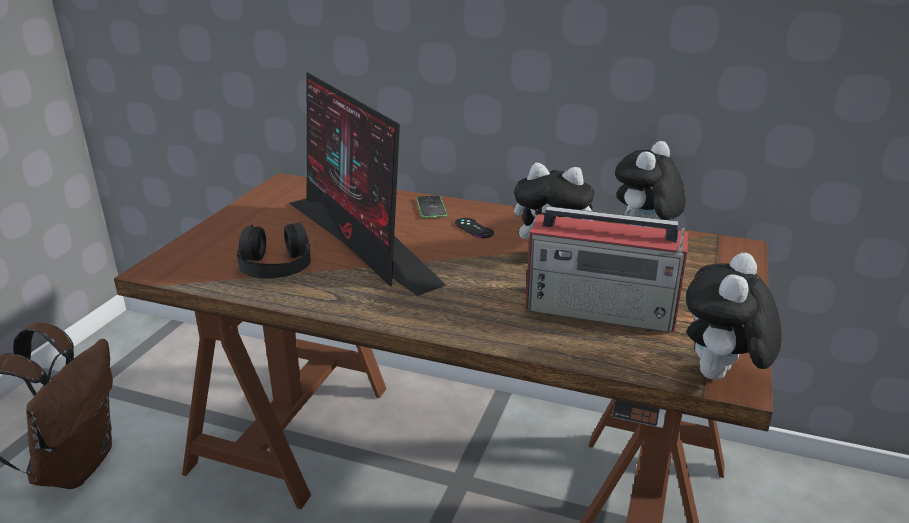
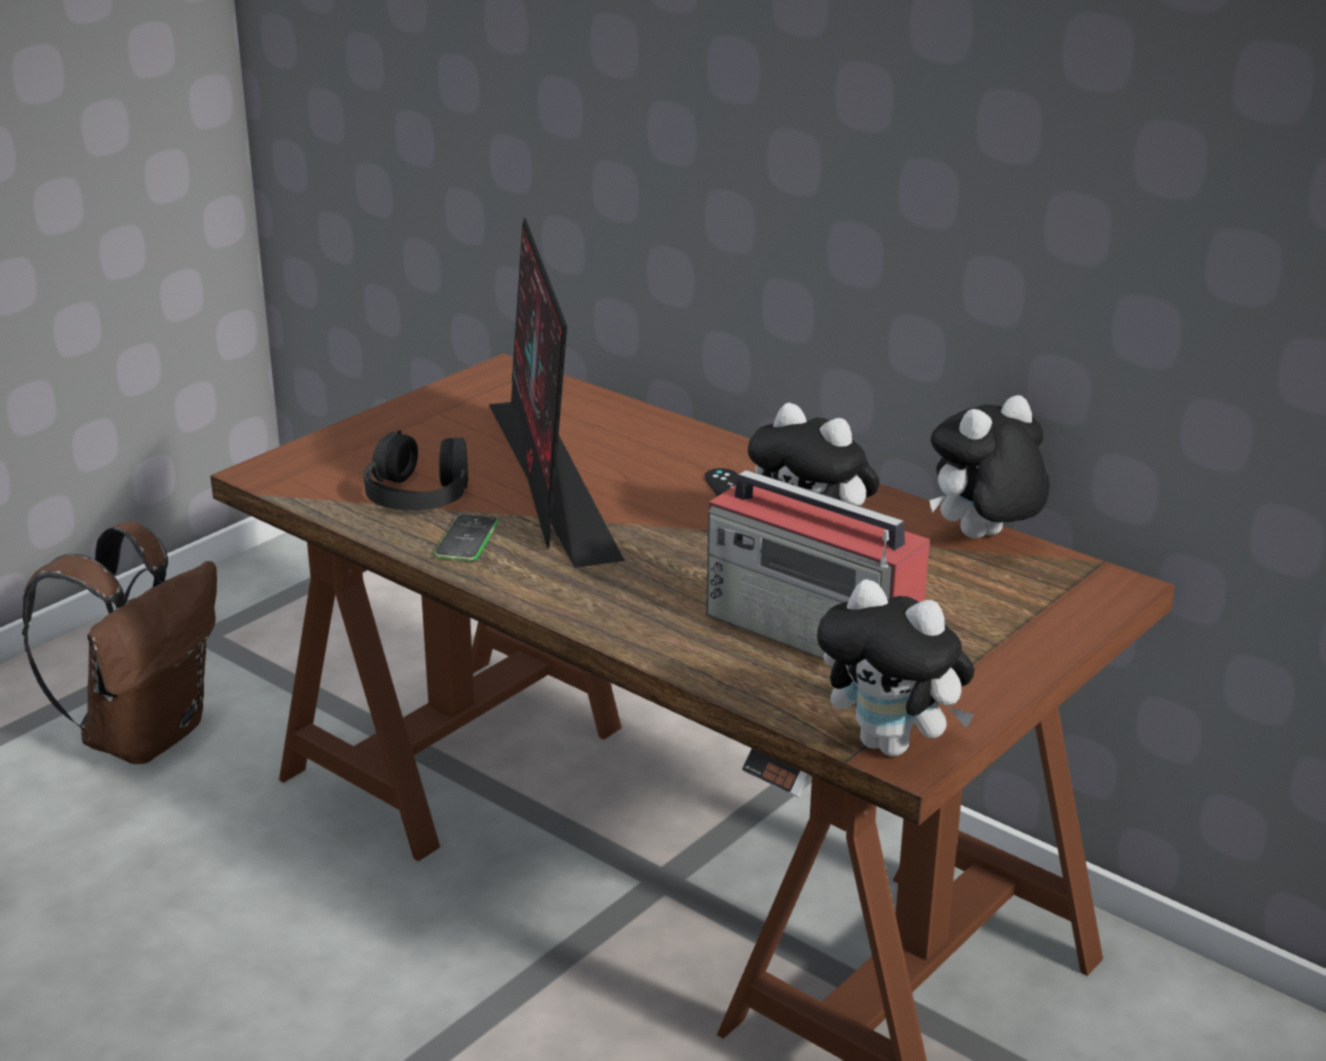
camera: 20 degrees right, 0 degrees up
(431, 208) = (689, 445): phone -> phone (466, 539)
(720, 377) = (893, 745): plush toy -> plush toy turned 105 degrees counterclockwise

